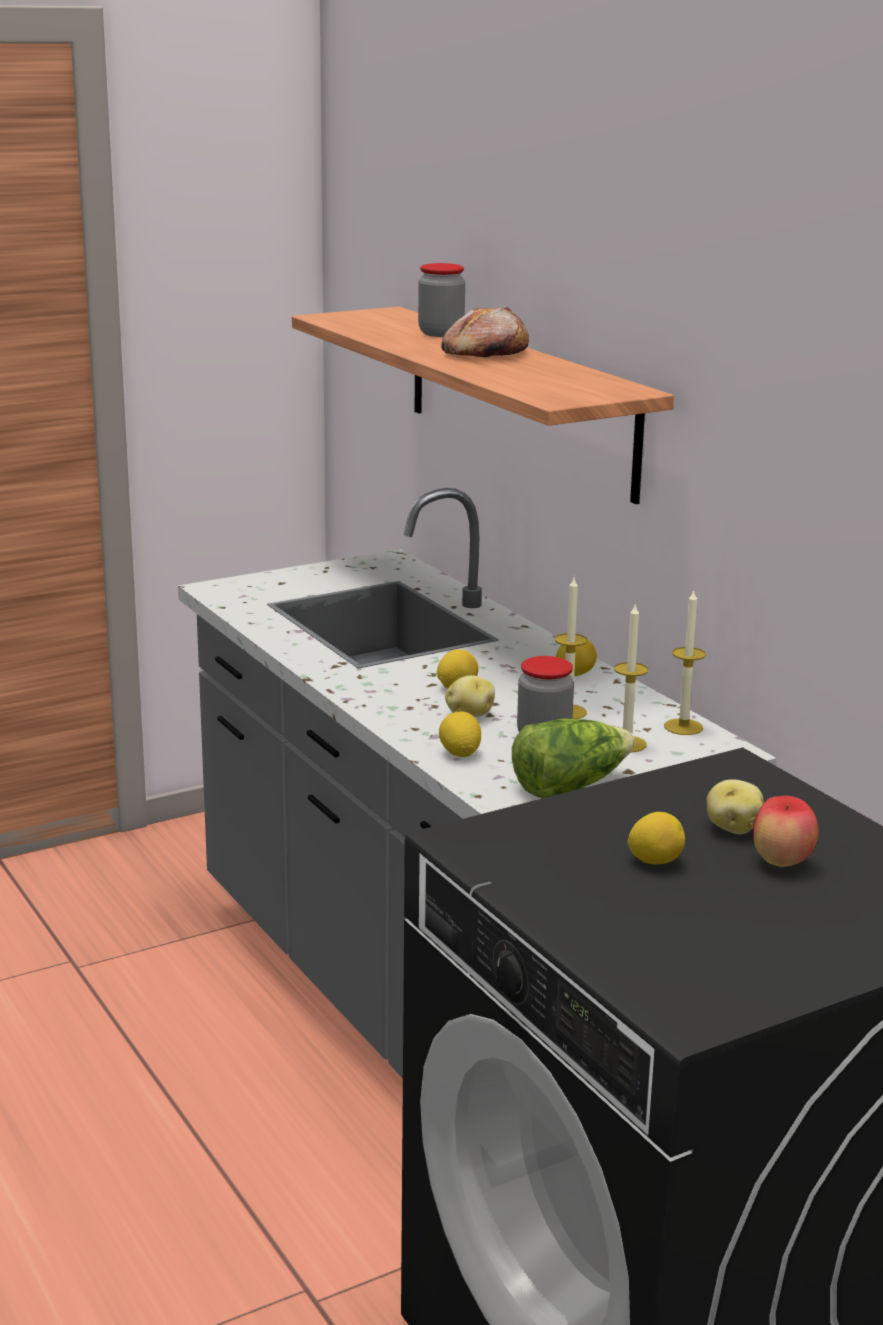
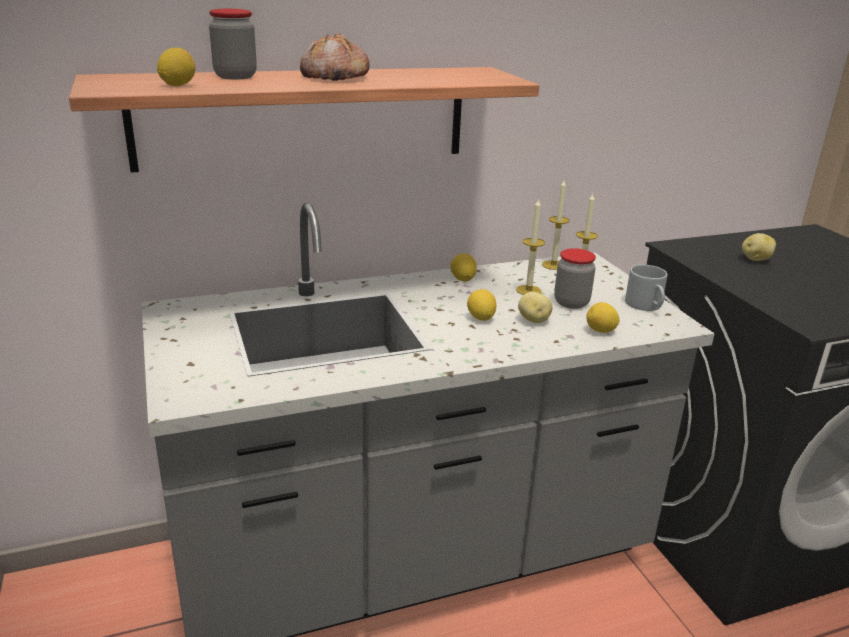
camera: 80 degrees left, 5 degrees up
(570, 787) = (647, 306): lettuce -> grey mug
(655, 861) = (807, 281): lemon -> lemon (178, 85)
(781, 862) = (790, 256): apple -> none

